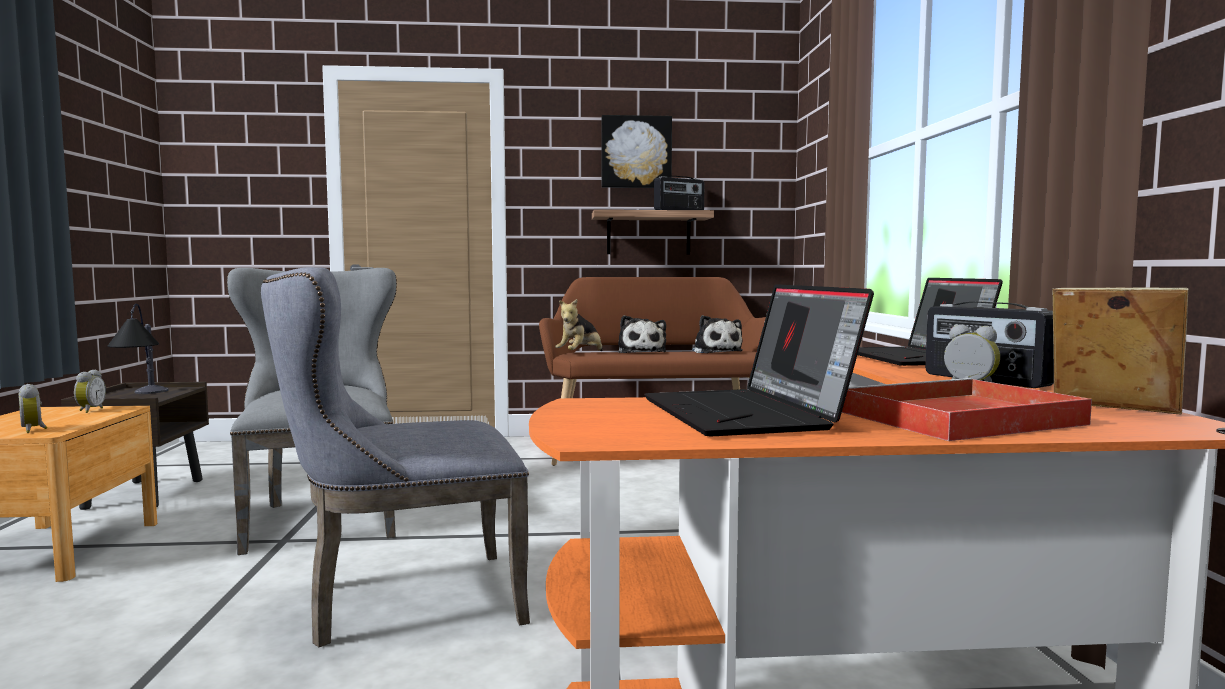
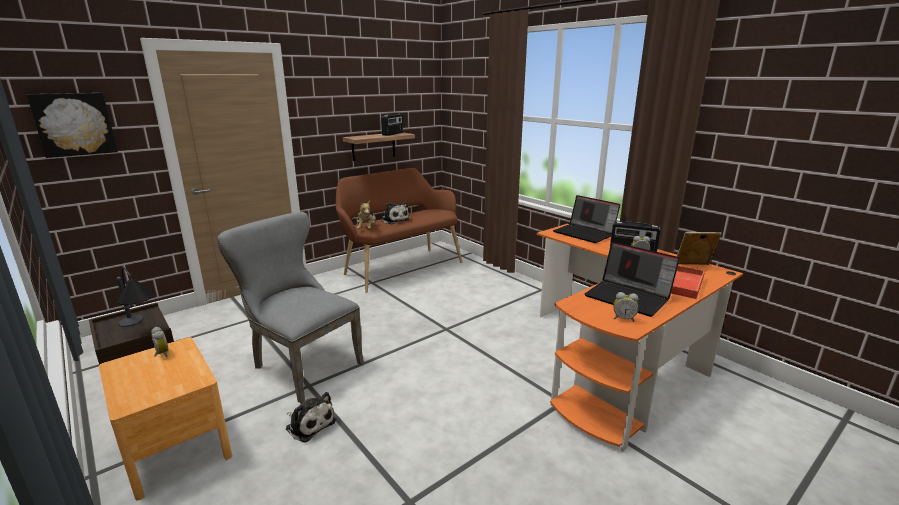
camera: 35 degrees left, 15 degrees up
(34, 430) = (181, 382): alarm clock -> alarm clock (623, 319)
(401, 602) = (426, 394): grey chair -> none
(636, 152) = (364, 98): picture -> picture (74, 124)
(715, 351) = (429, 213): plush toy -> plush toy (309, 424)

